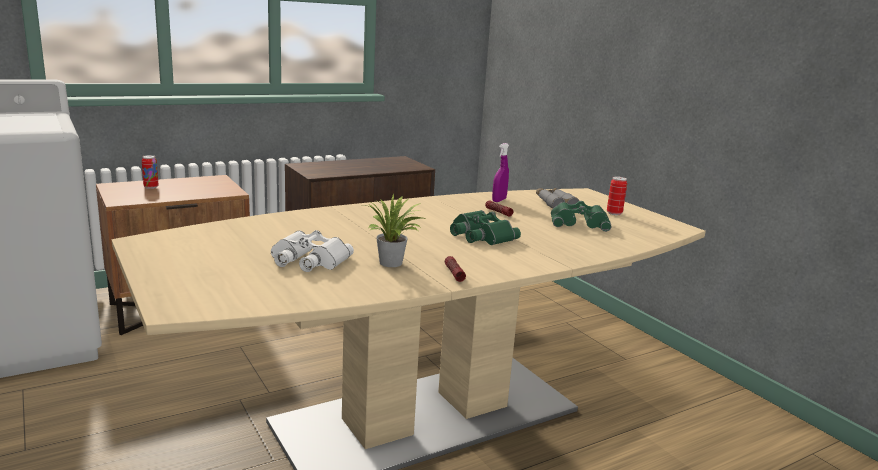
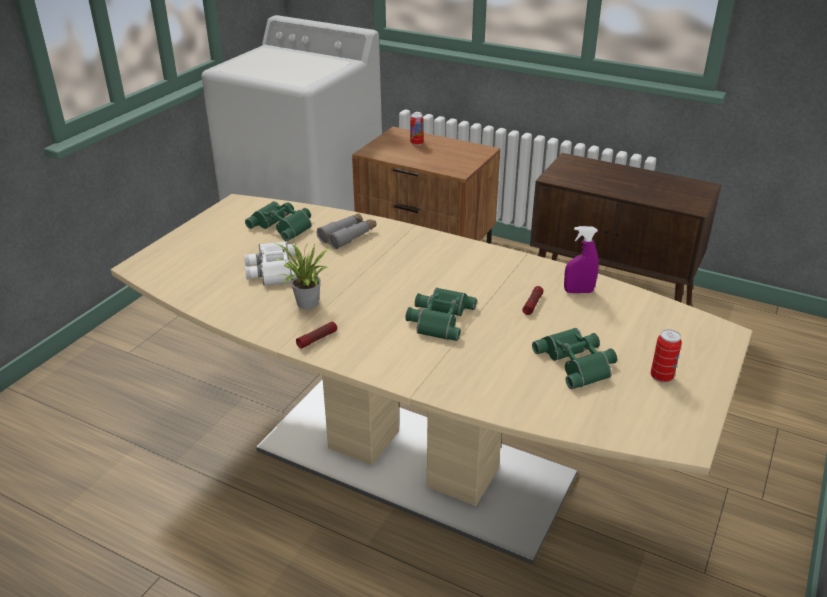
camera: 60 degrees right, 15 degrees up
(233, 237) = (283, 225): none -> green binoculars
(555, 204) = (626, 328): grey binoculars -> grey binoculars (348, 236)

